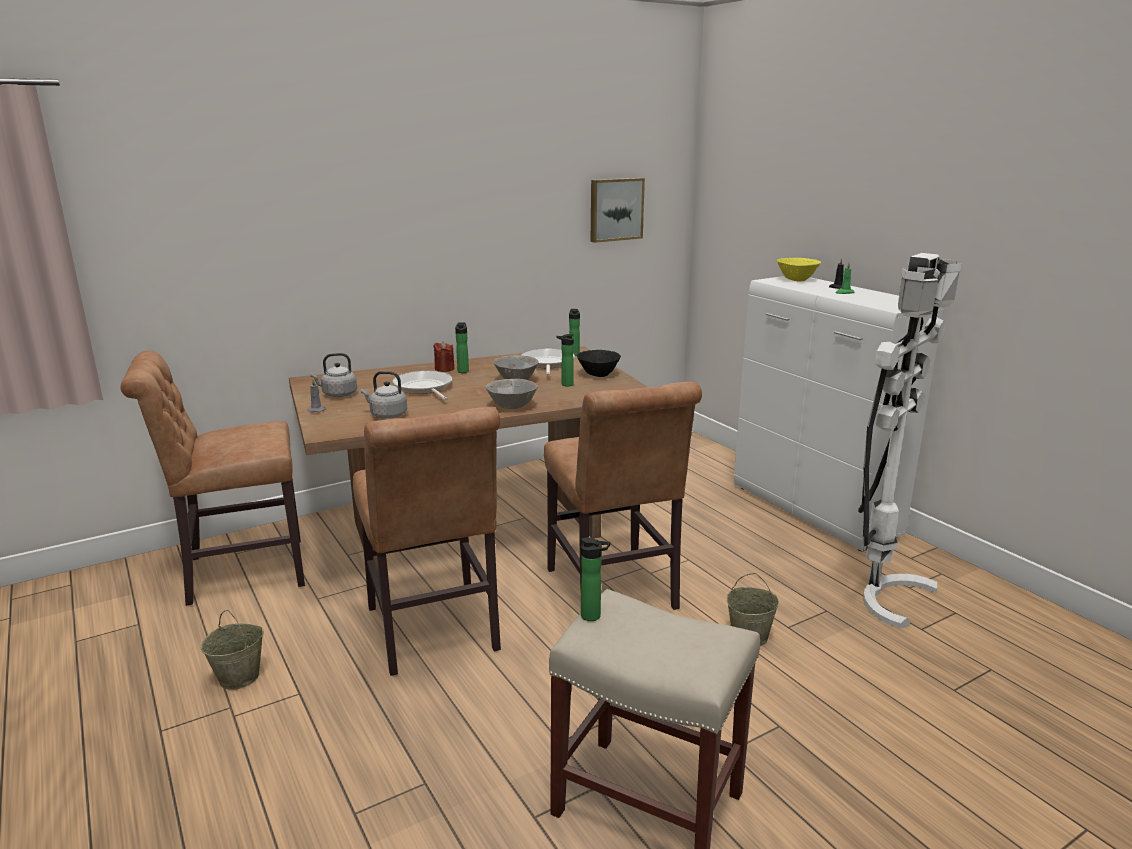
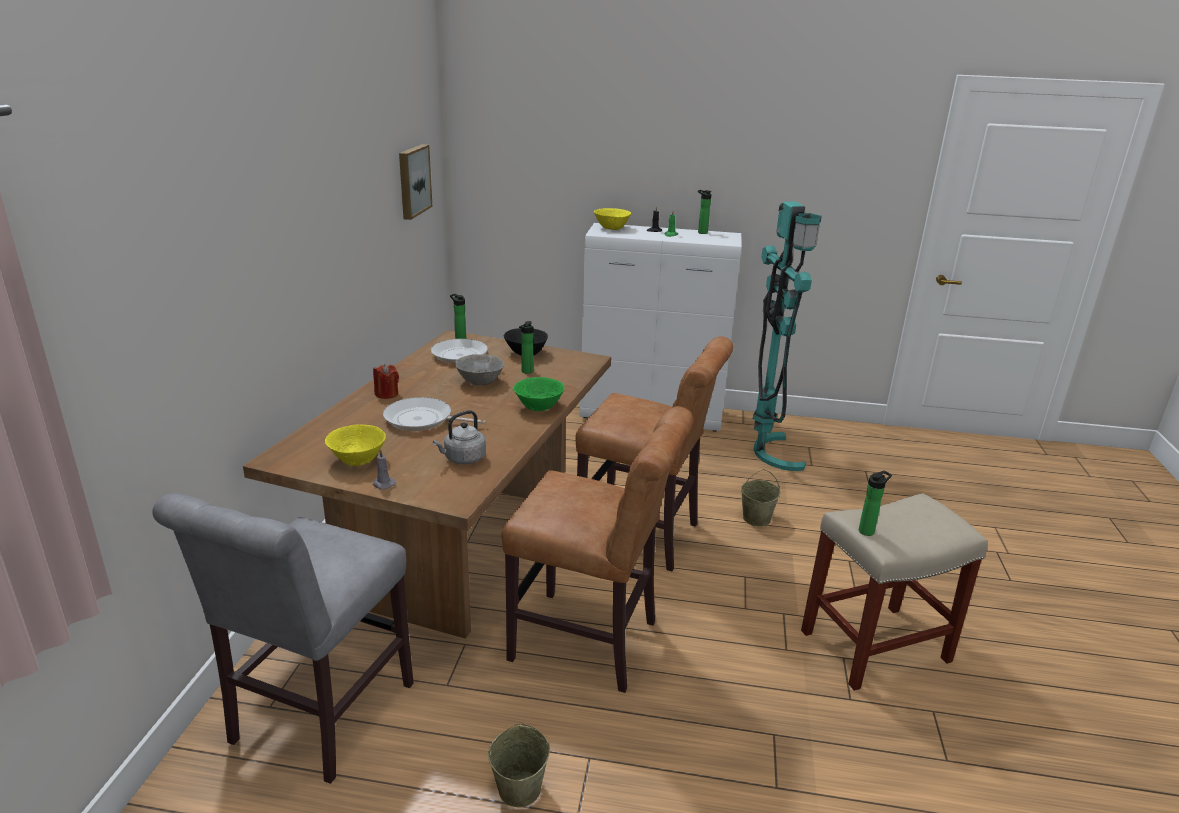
camera: 50 degrees left, 5 degrees up
(238, 572) = (317, 719): brown chair -> grey chair
(337, 394) = (357, 460): grey kettle -> yellow bowl
(463, 371) = (409, 390): bottle -> bottle (701, 232)
(511, 406) = (538, 407): grey bowl -> green bowl
(879, 593) = (764, 454): white floor lamp -> turquoise floor lamp

